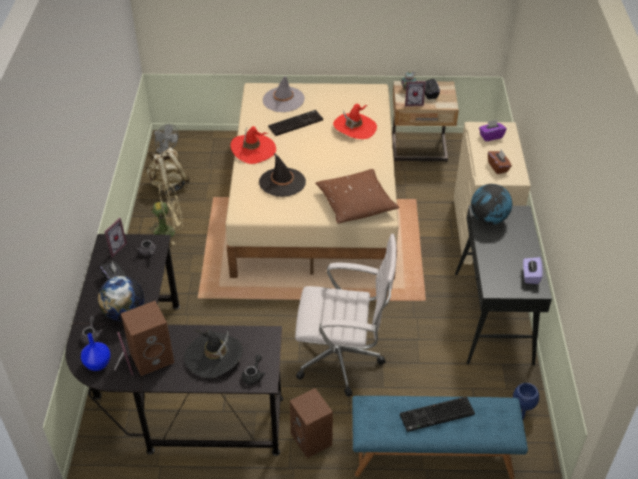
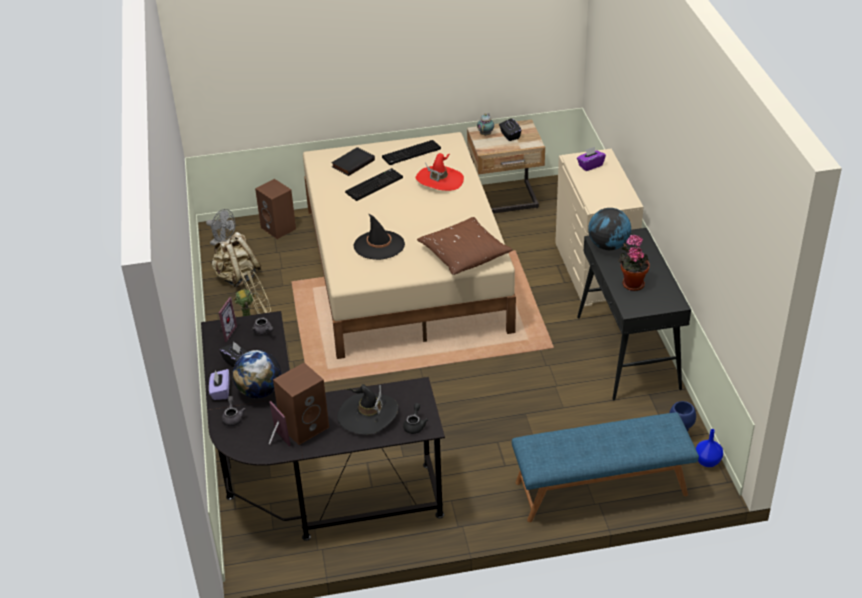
camera: 10 degrees left, 5 degrees down
(97, 364) = (249, 442): blue vase -> blue vase (707, 461)
(253, 150) = (336, 218): red hat -> none
(283, 100) = (352, 163): grey hat -> black book
(312, 440) = (474, 497): brown speaker -> brown speaker (279, 228)
(343, 360) = (483, 418): white office chair -> none
(413, 102) = (495, 146): picture frame -> none
(436, 416) = (602, 440): keyboard -> keyboard (411, 154)
(498, 167) = (606, 194): brown tissue box -> none
(501, 261) = (632, 283): none -> potted plant
(530, 276) = (664, 292): purple tissue box -> purple tissue box (220, 391)

